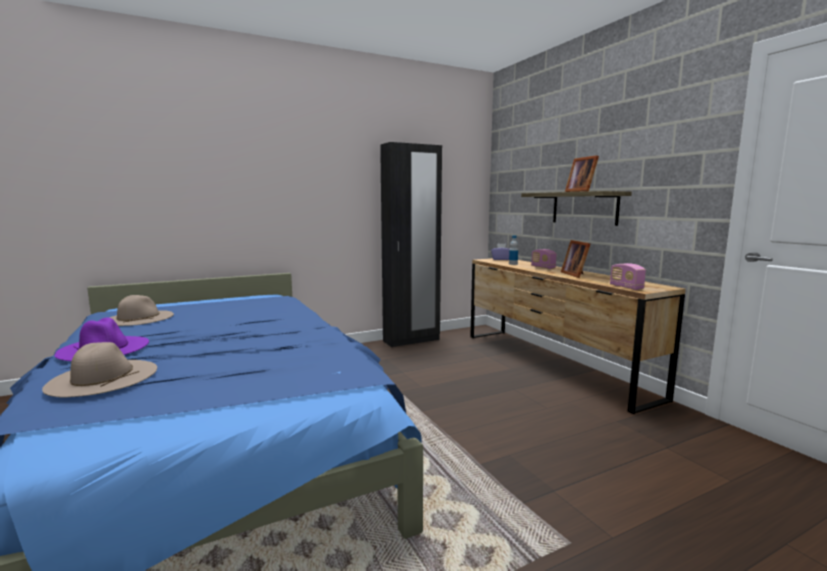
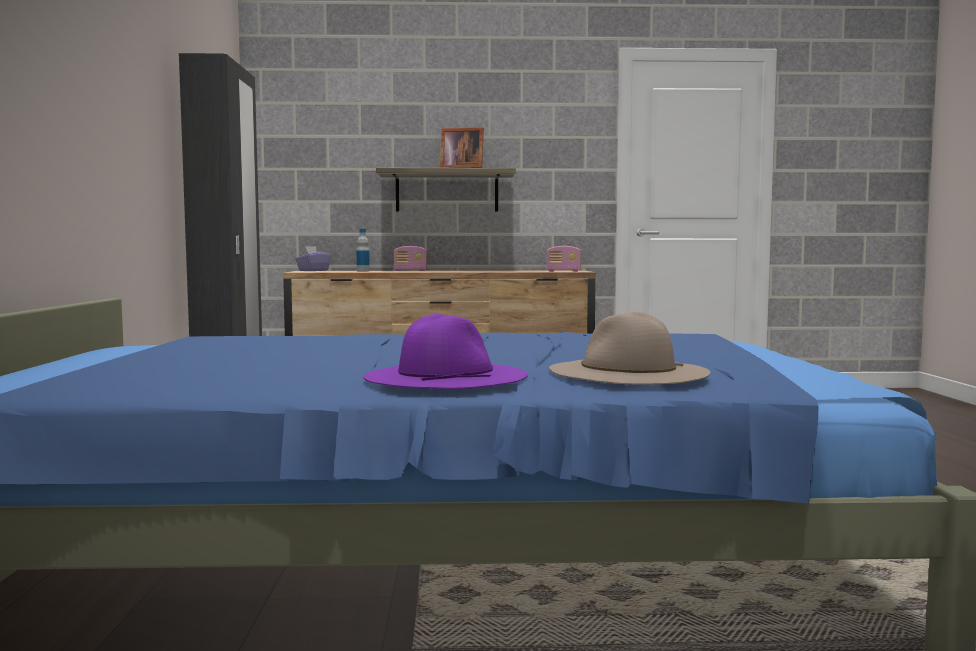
camera: 65 degrees left, 5 degrees down
(138, 318) = (185, 375): beige hat -> none
(575, 275) = (477, 271): picture frame -> none

